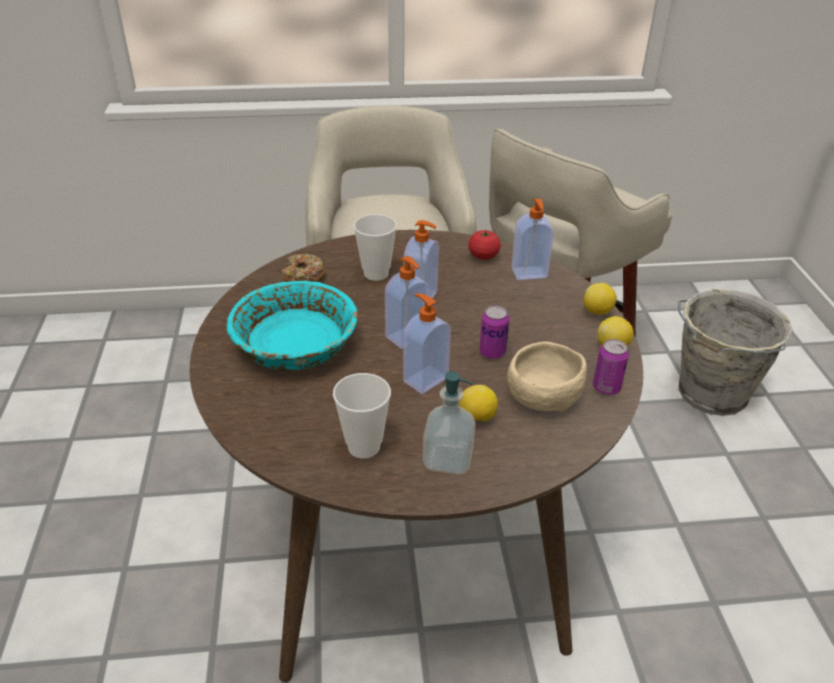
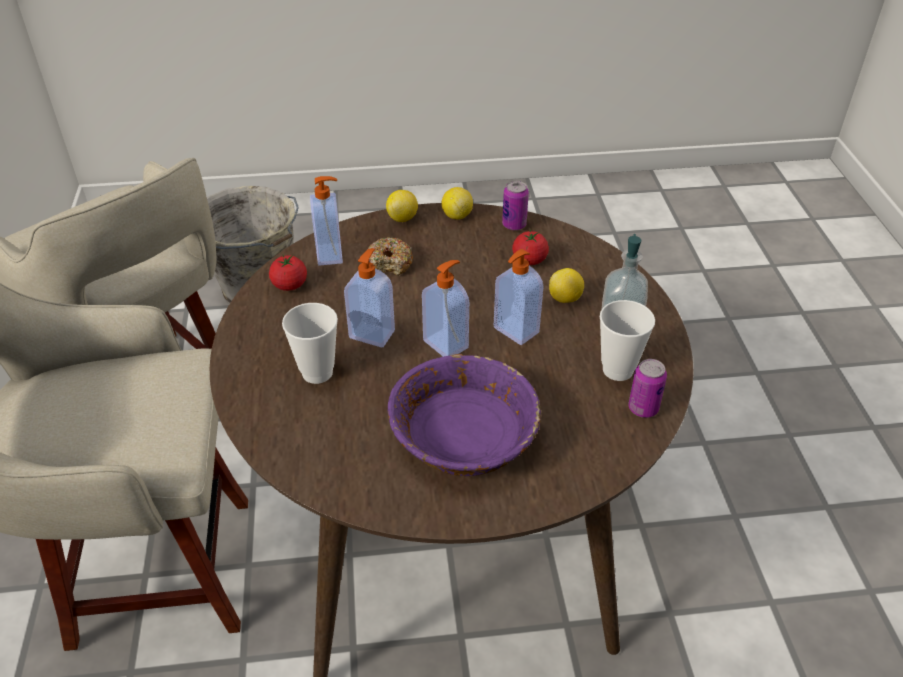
camera: 90 degrees left, 5 degrees up
(295, 345) = (464, 435): turquoise bowl -> purple bowl
(304, 277) = (318, 441): donut -> donut (389, 264)
(492, 352) = (469, 286): can -> can (643, 408)
(542, 395) = (529, 260): beige bowl -> tomato

